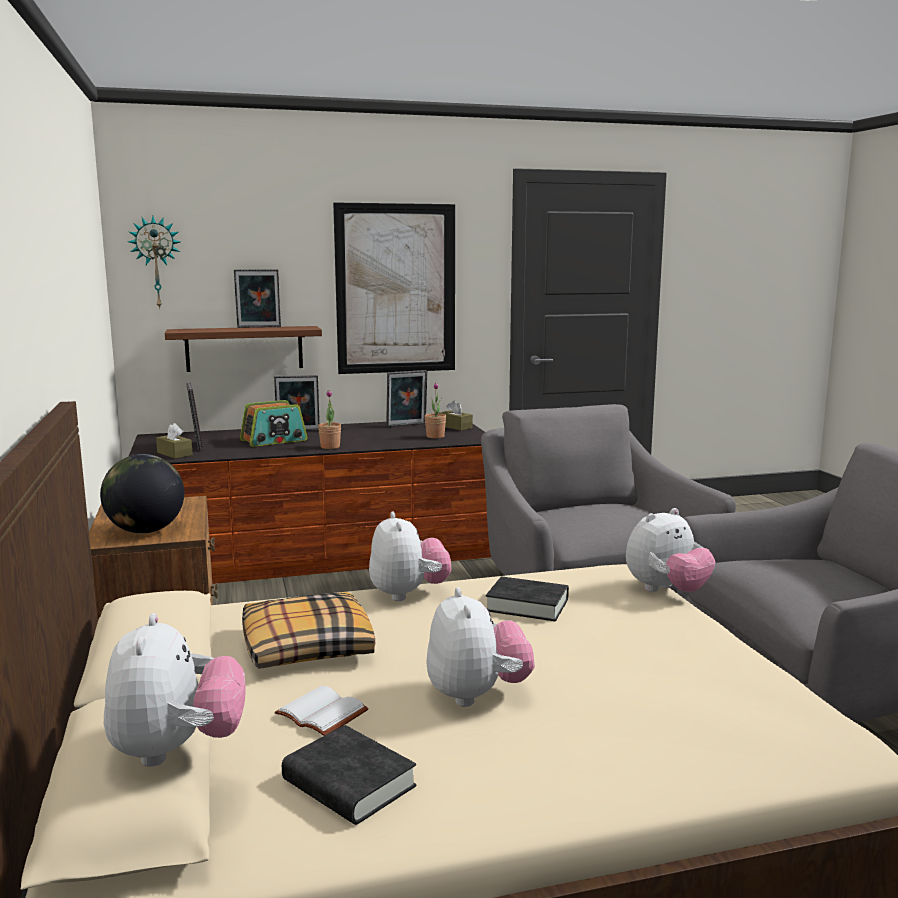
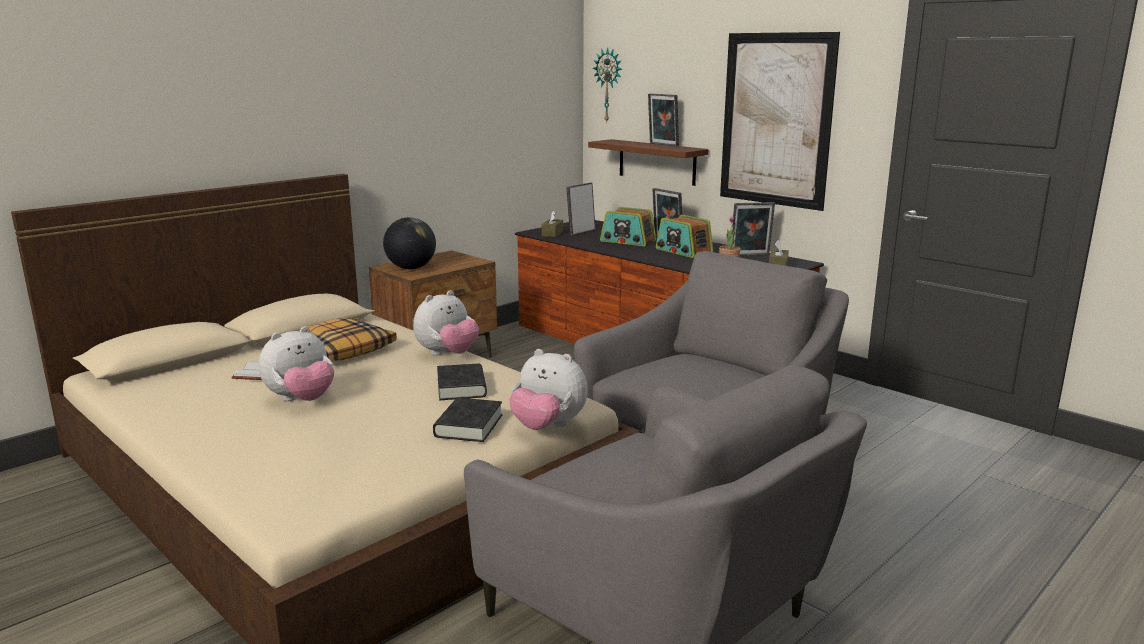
camera: 60 degrees right, 5 degrees up
(177, 750) = (151, 341): plush toy -> none
(330, 447) = (636, 254): potted plant -> none
(349, 784) = (187, 394): black book -> black book (468, 426)
(351, 435) = (683, 251): none -> radio
(407, 425) = (750, 256): picture frame -> picture frame turned 45 degrees counterclockwise

